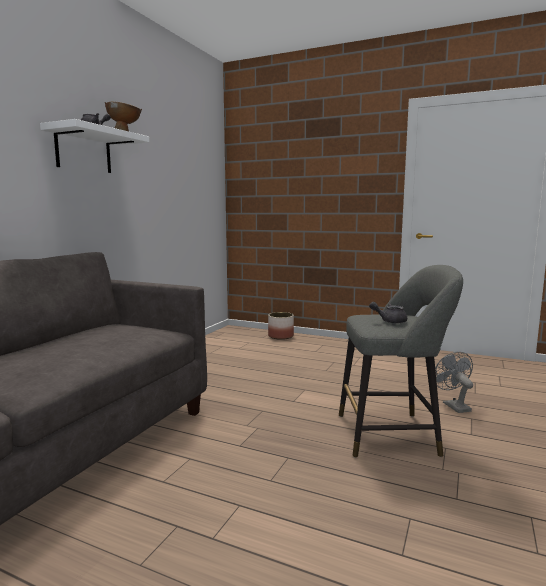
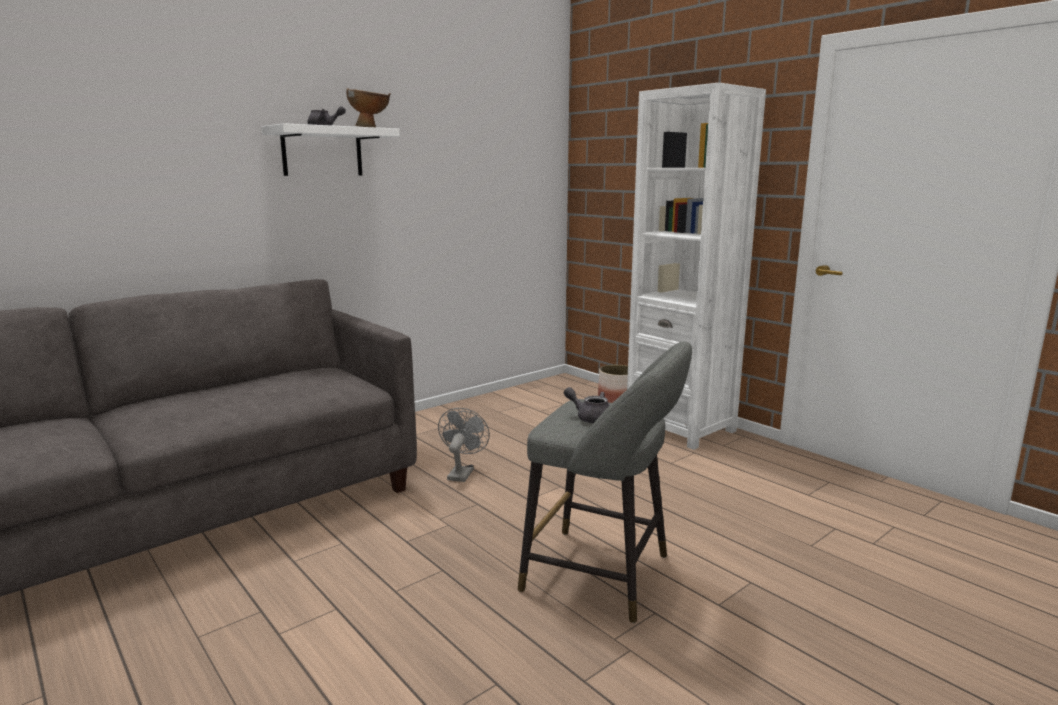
camera: 25 degrees right, 5 degrees up
(336, 345) = (680, 428): none -> white bookcase
(453, 405) = (747, 556): grey fan -> grey fan (462, 472)

